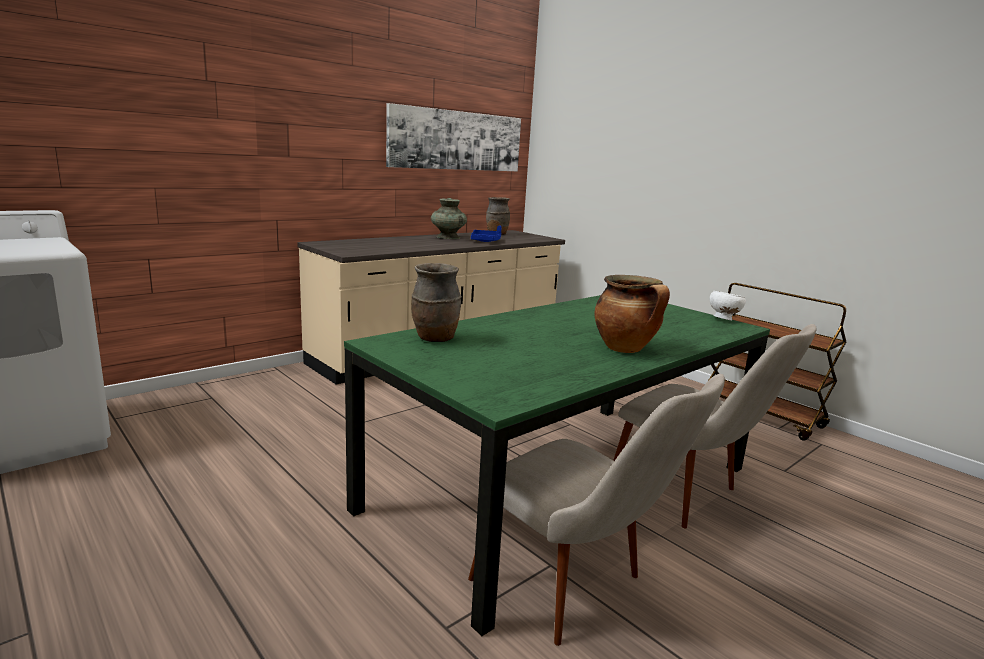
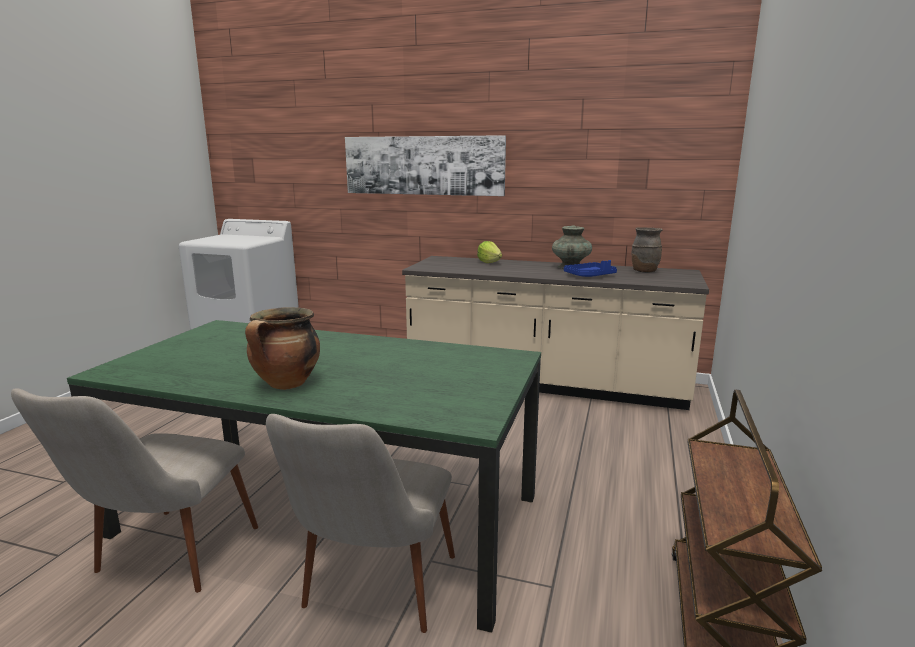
camera: 60 degrees right, 0 degrees up
(378, 241) = (489, 262): none -> lettuce
(435, 339) = (244, 333): brown vase -> none
(457, 140) = (612, 163): picture -> picture (423, 165)
(723, 319) = (495, 410): white bowl -> none

